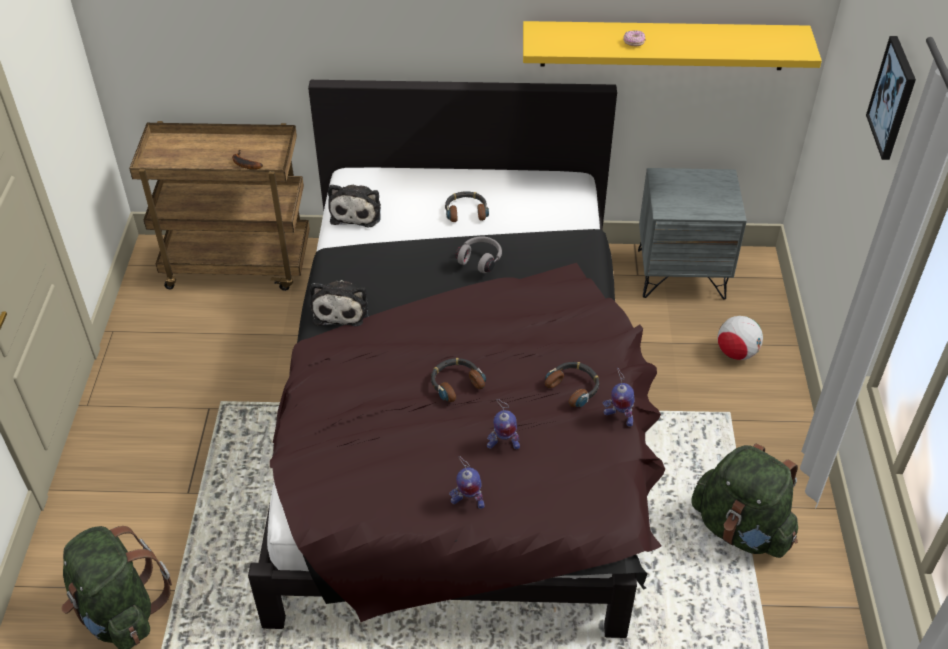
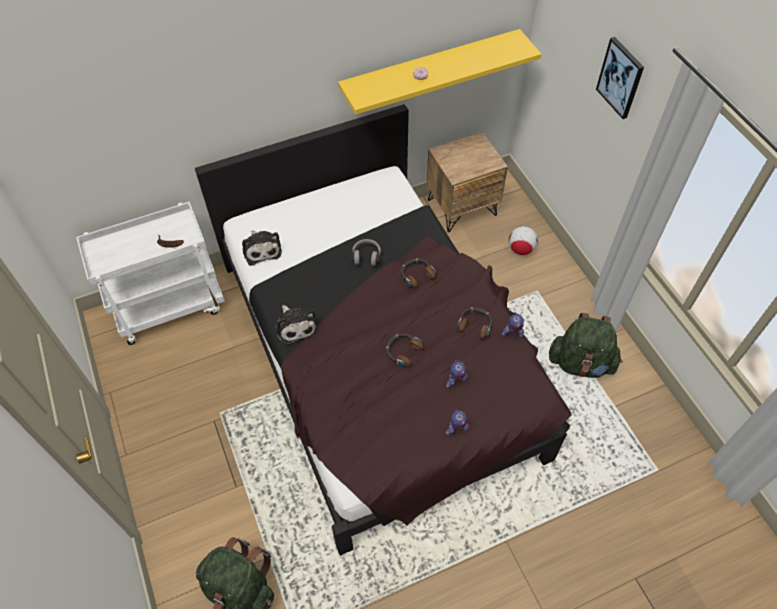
camera: 25 degrees left, 10 degrees up
(239, 264) = (171, 306): brown cart -> white cart
(466, 211) = (334, 222): headphones -> headphones (416, 274)
(681, 273) = (461, 207): grey nightstand -> brown nightstand

